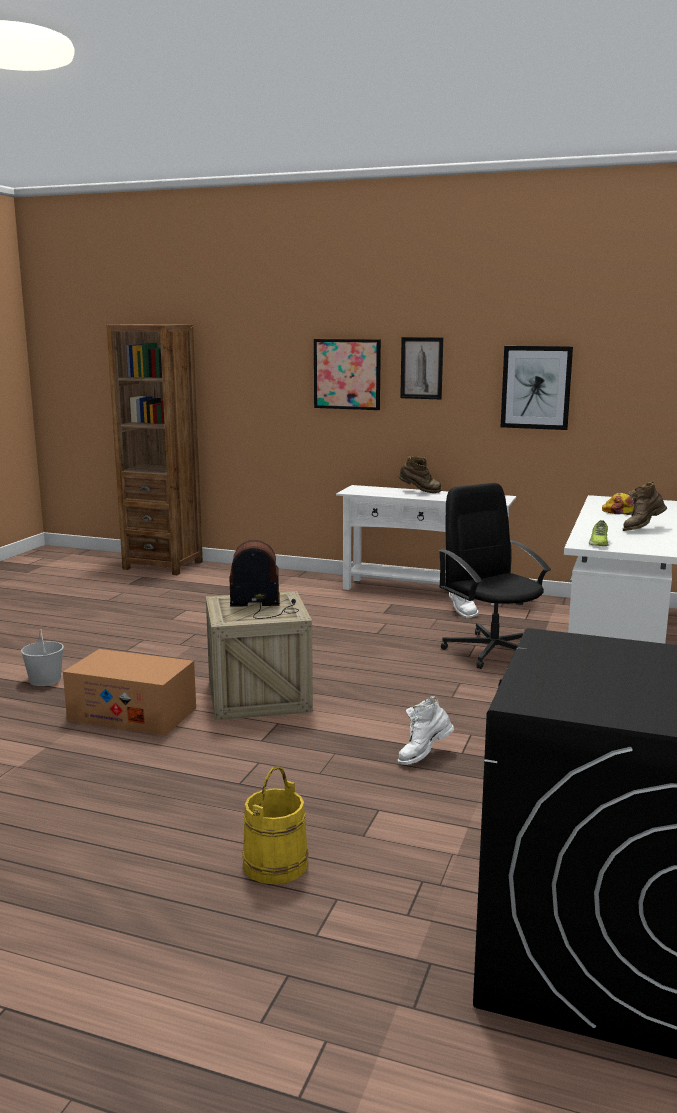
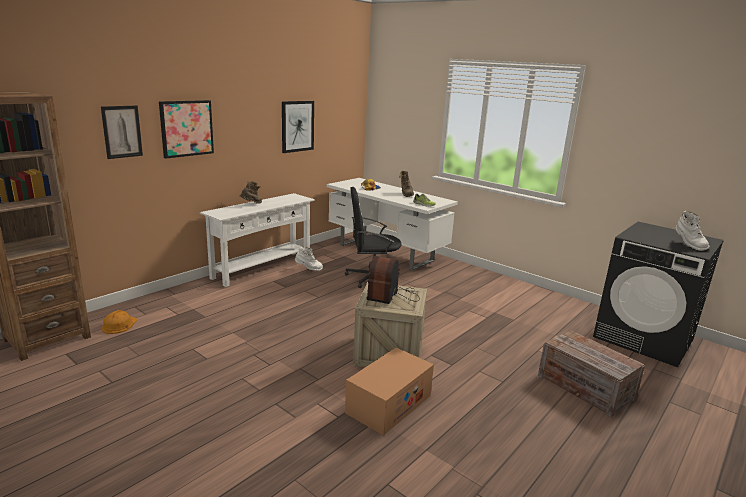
camera: 70 degrees left, 5 degrees up
(45, 680) = (291, 439): white bucket -> none
(208, 577) = (119, 325): none -> orange hard hat
(276, 864) = (585, 387): yellow bucket -> crate
(421, 368) = (236, 119): picture -> picture (122, 131)
(423, 756) = (487, 326): white boot -> white boot (688, 245)

